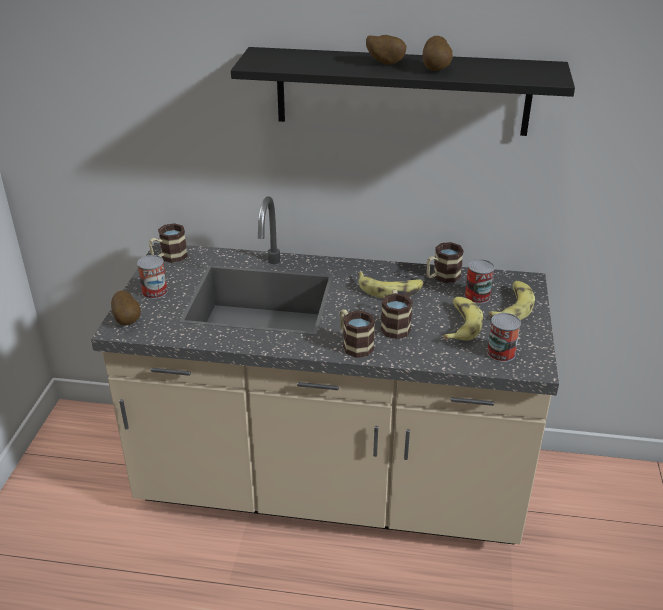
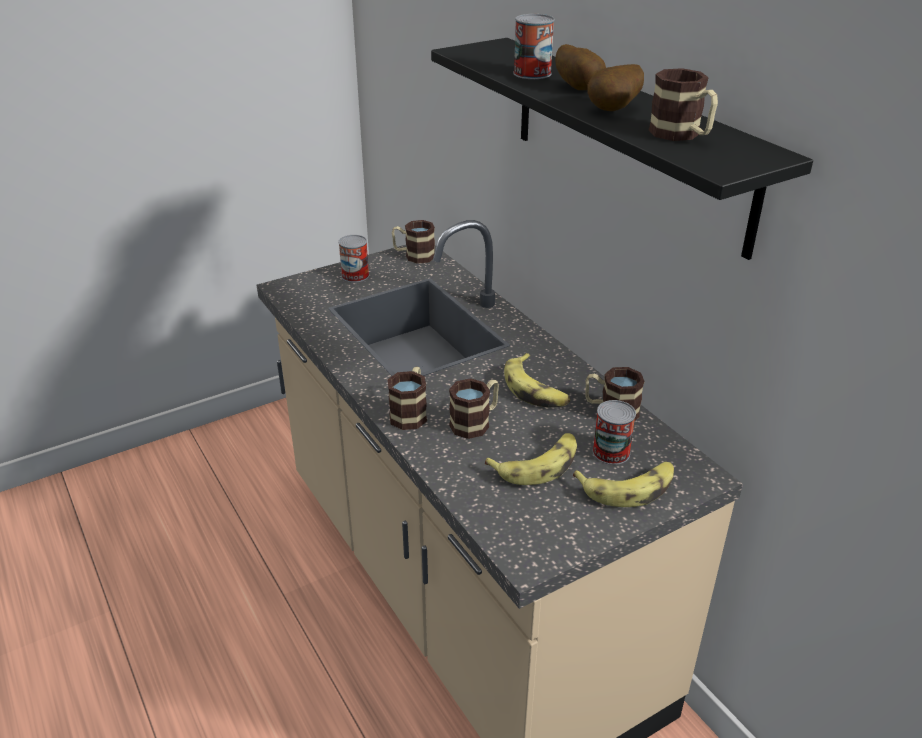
camera: 50 degrees right, 0 degrees up
(128, 320) = (300, 285): potato -> none
(498, 70) = (681, 135): none -> mug
(501, 353) = (522, 519): can -> can (532, 73)

